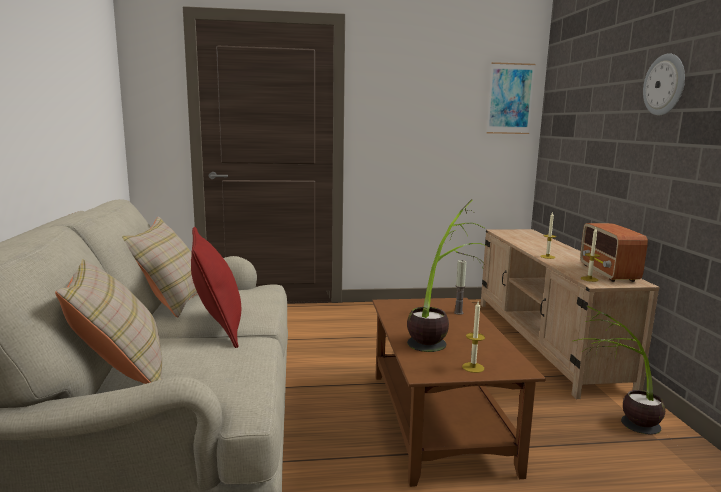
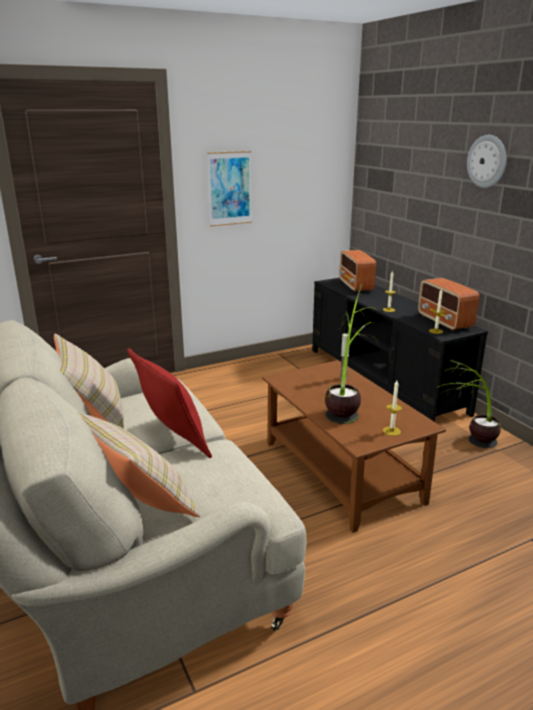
camera: 20 degrees left, 10 degrees up
(510, 99) = (327, 152): picture -> picture (230, 188)
(527, 236) = (356, 286): none -> radio
(545, 341) = (383, 380): beige tv stand -> black tv stand

